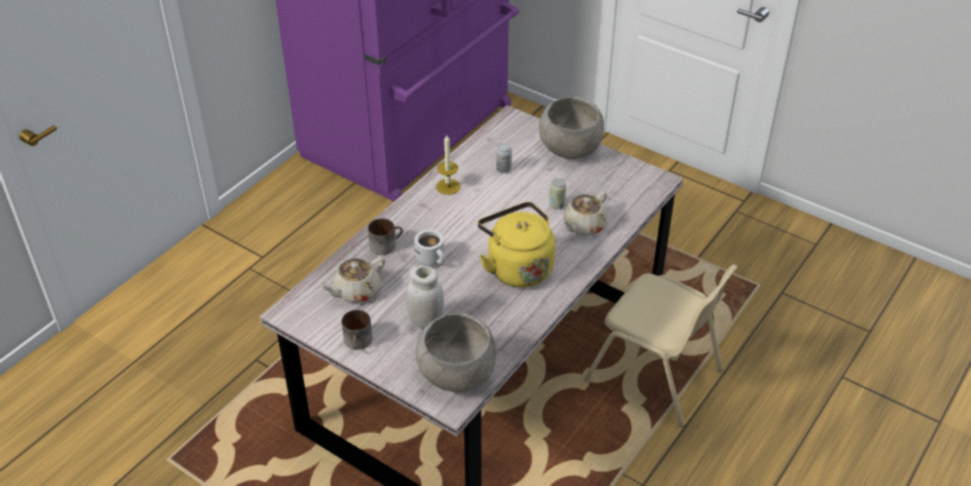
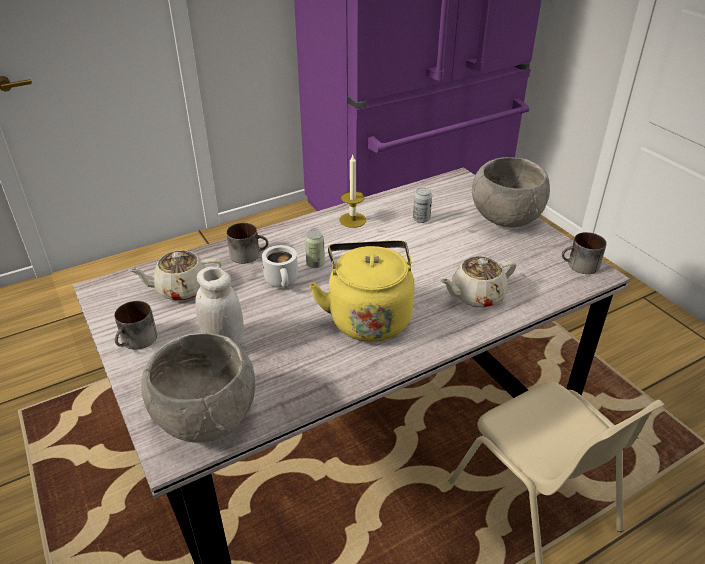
camera: 25 degrees right, 5 degrees down
(556, 205) = (457, 266): can -> can (315, 264)
(644, 178) = (579, 266): none -> mug

